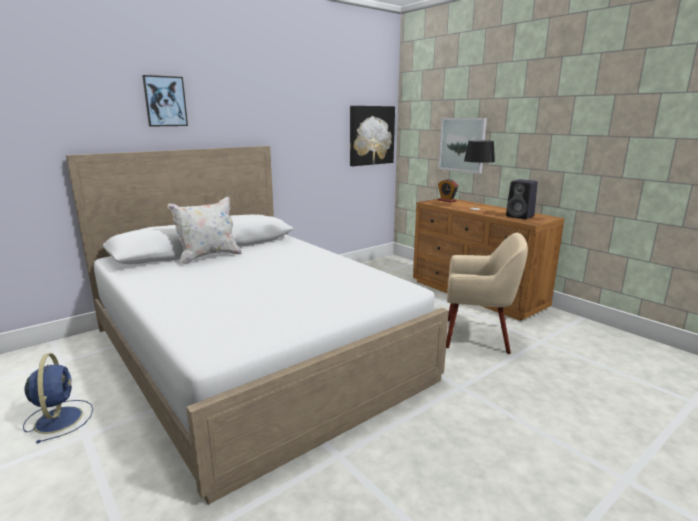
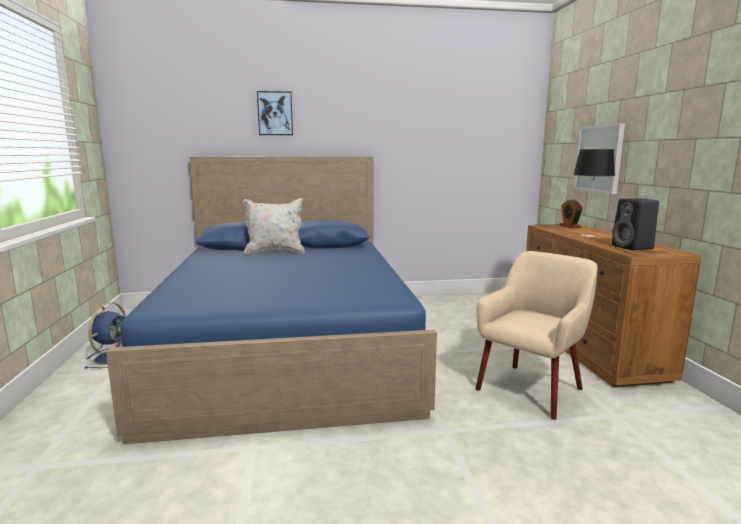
camera: 30 degrees right, 5 degrees down
(254, 351) = (288, 347): white bed -> blue bed
(371, 135) = (504, 150): picture -> none
(477, 336) = (531, 389): beige armchair -> beige armchair turned 90 degrees counterclockwise

